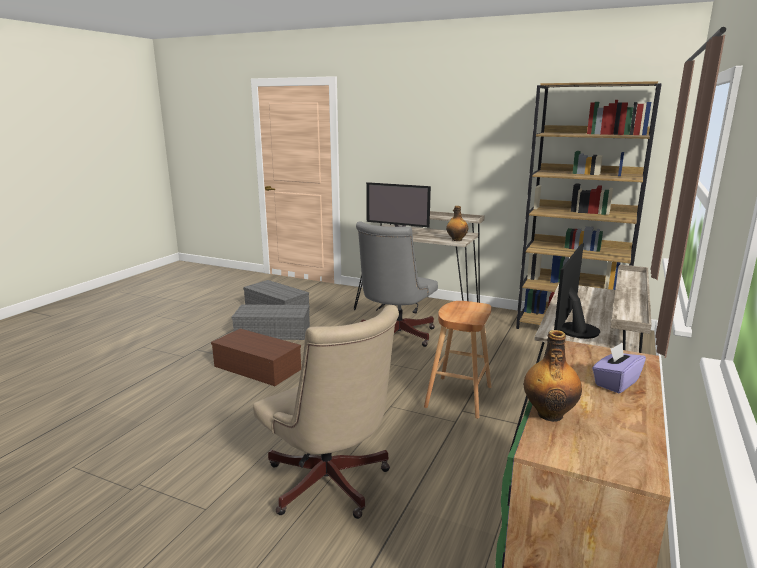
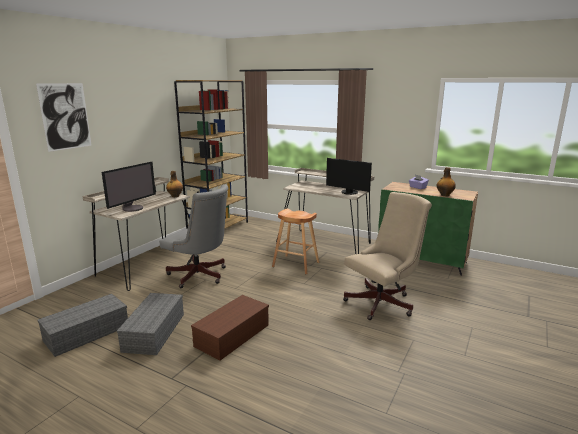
camera: 85 degrees left, 0 degrees up
(386, 125) = (65, 116): none -> picture

